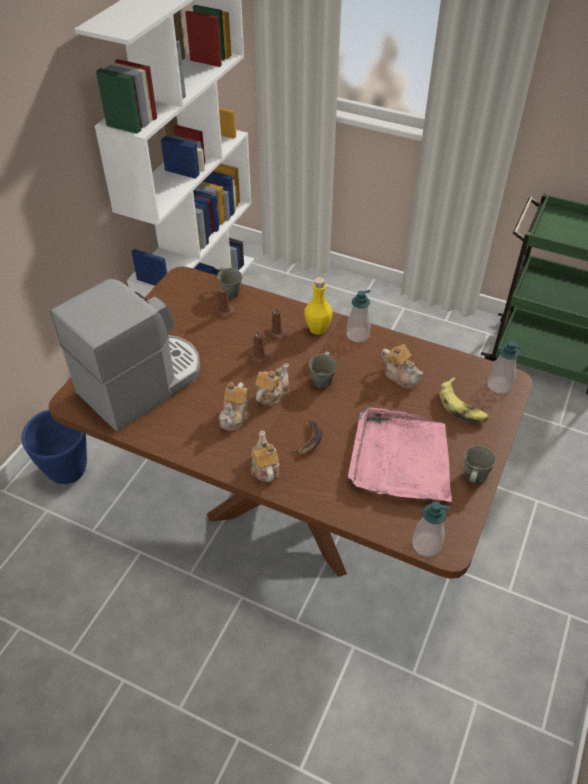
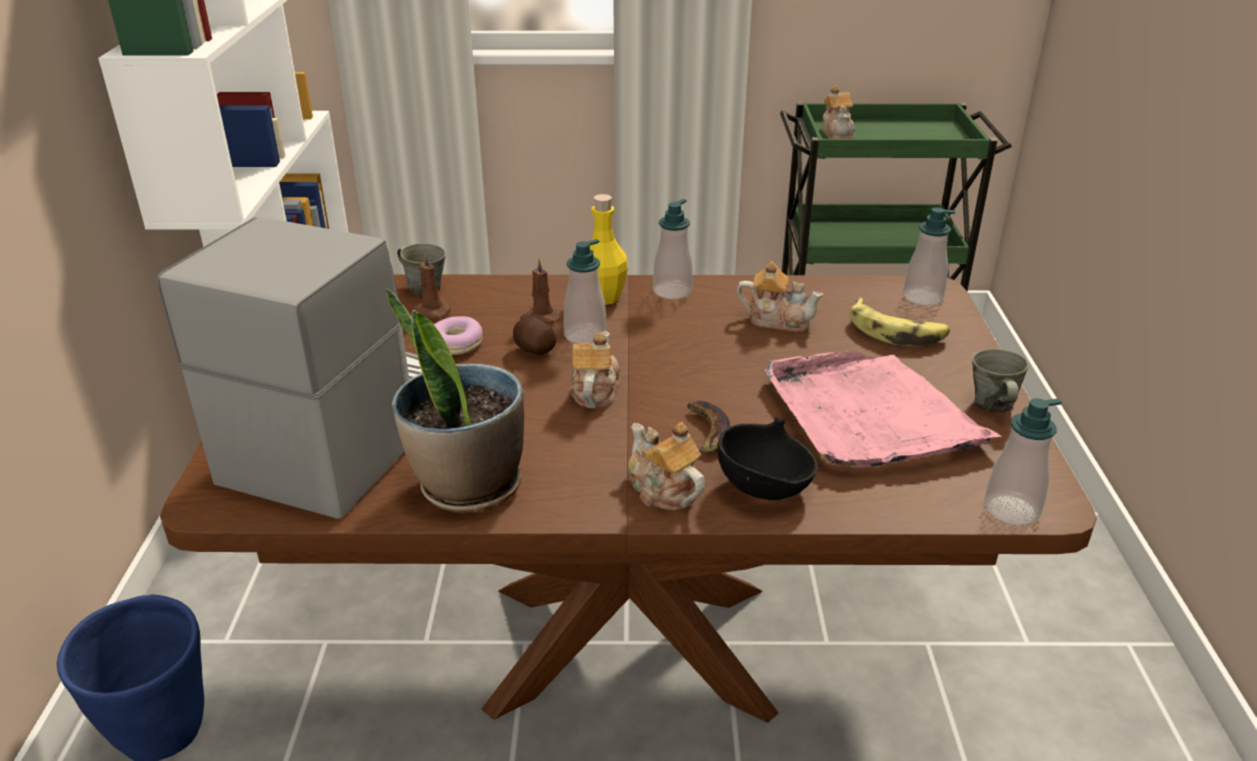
camera: 25 degrees left, 15 degrees down
(180, 432) = (468, 486): none -> potted plant
(223, 339) = (456, 344): none -> donut
(235, 416) = (553, 436): teapot -> teapot (837, 133)
(258, 356) = (533, 351): brown candle -> potato
(290, 353) = (585, 335): none -> soap dispenser
(314, 484) = (765, 487): none -> black bowl
(322, 380) = (663, 354): grey mug -> none

